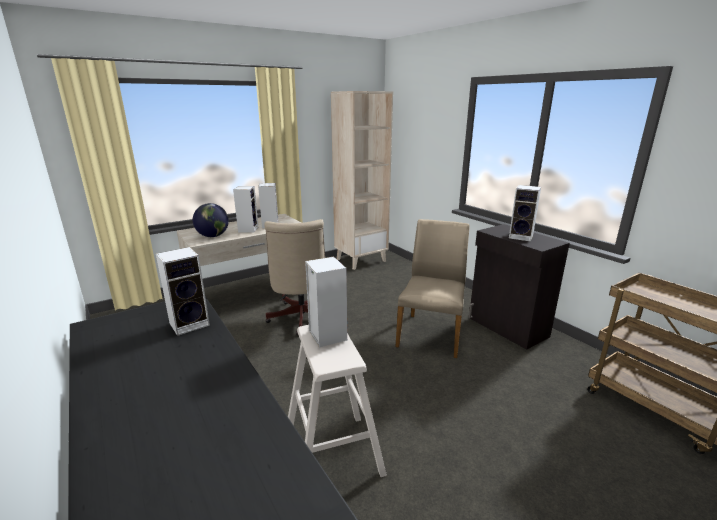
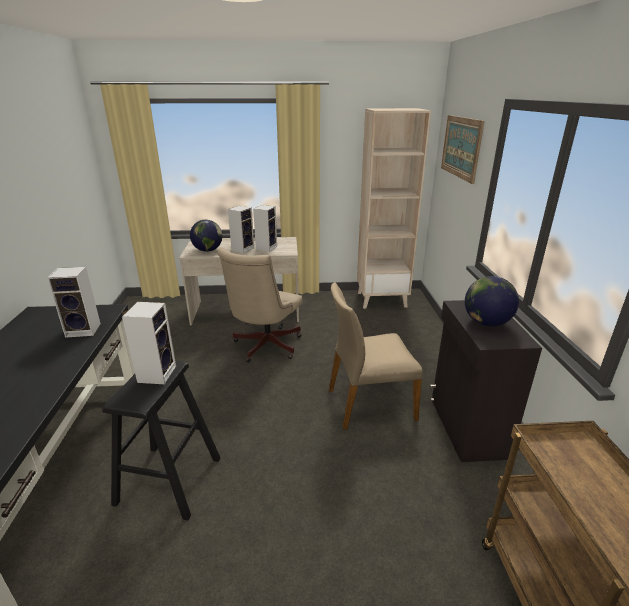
camera: 30 degrees right, 5 degrees up
(332, 454) = (169, 480): beige stool -> black stool
(419, 120) = (461, 147): none -> picture
(431, 334) = (369, 403): beige chair -> beige chair turned 150 degrees counterclockwise
(522, 237) = (486, 323): speaker -> globe

